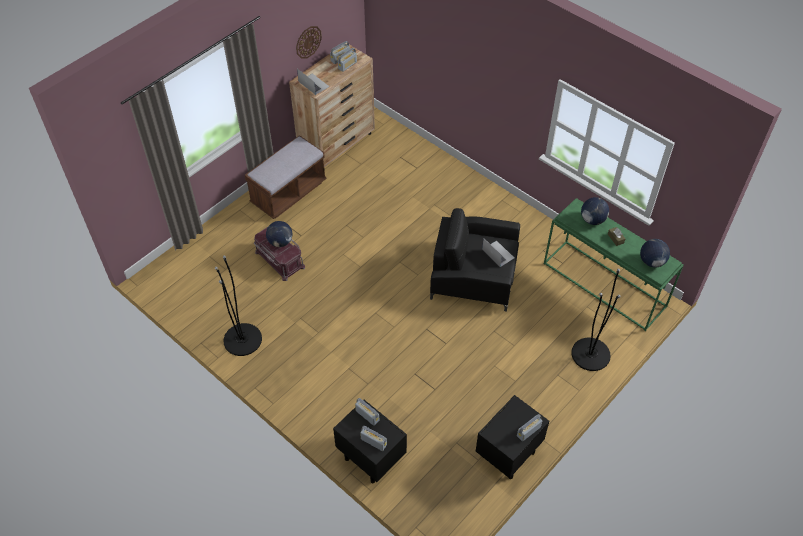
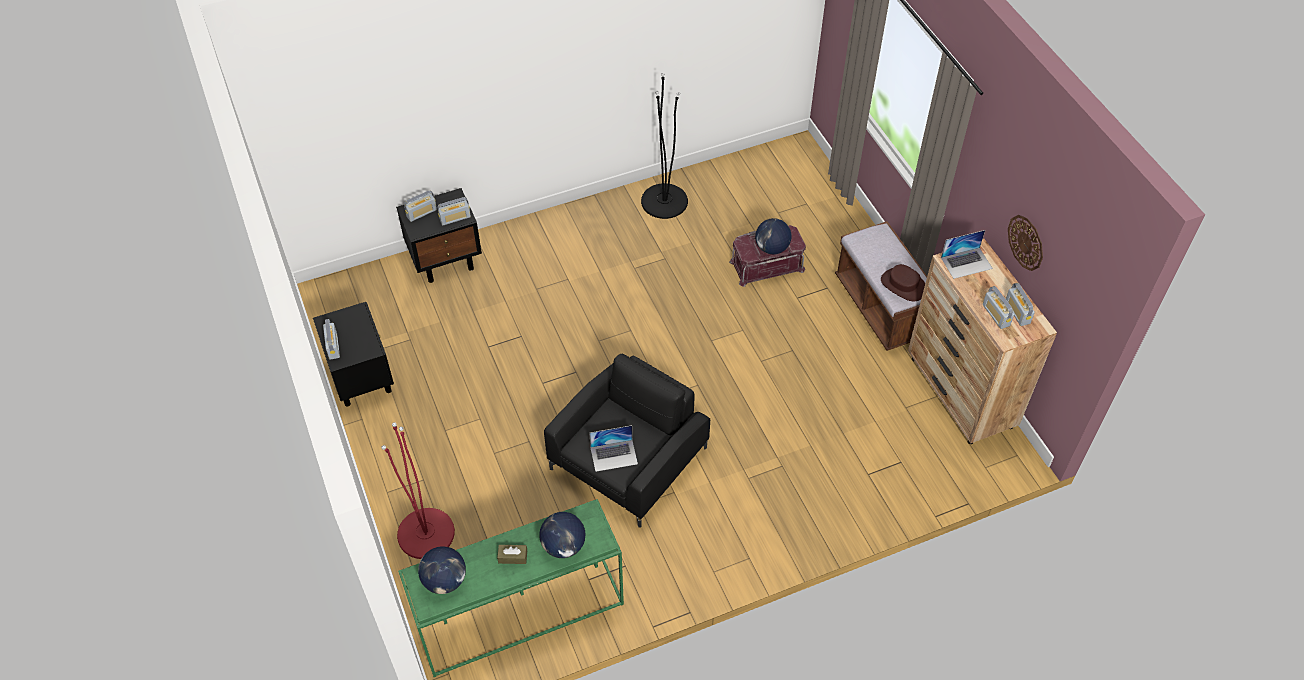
camera: 115 degrees right, 0 degrees up
(300, 152) = (903, 285): none -> brown hat
(590, 354) = (426, 533): black floor lamp -> red floor lamp

